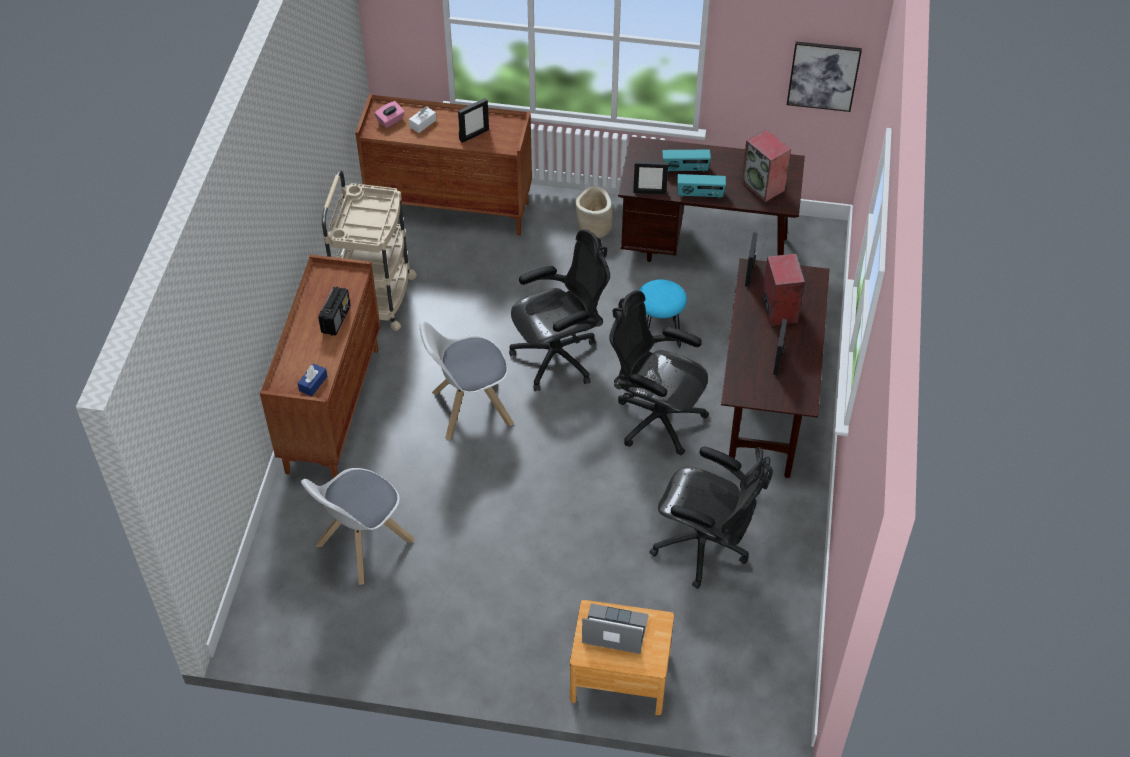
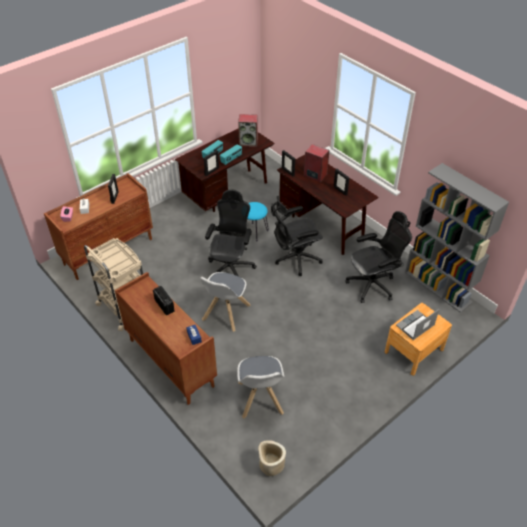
camera: 50 degrees left, 5 degrees down
(594, 226) = (176, 215): beige planter -> beige planter (271, 465)
(791, 636) = (438, 287): none -> grey bookcase
(823, 75) = (241, 80): picture -> none

